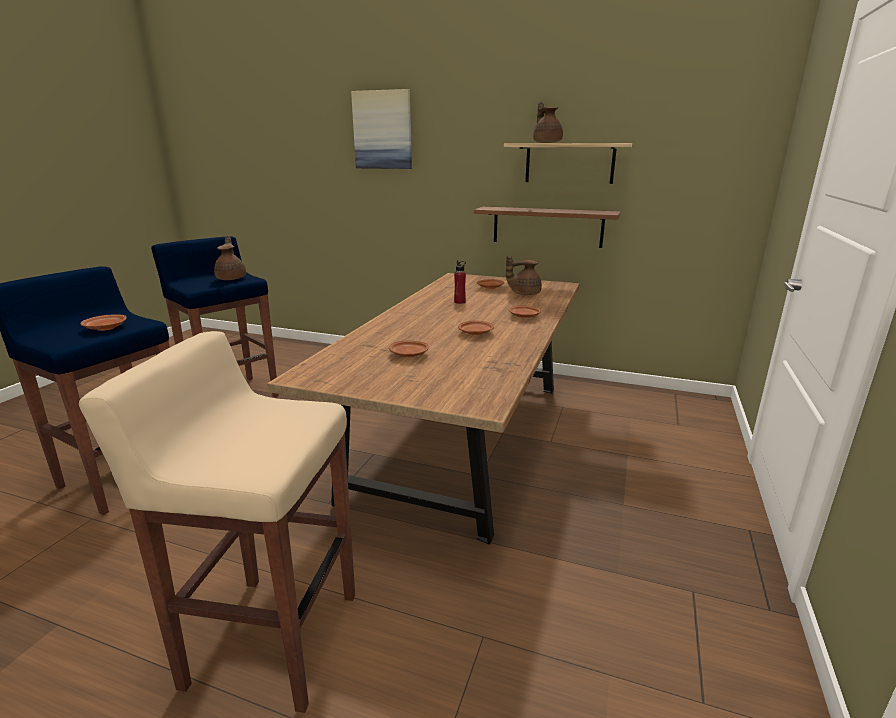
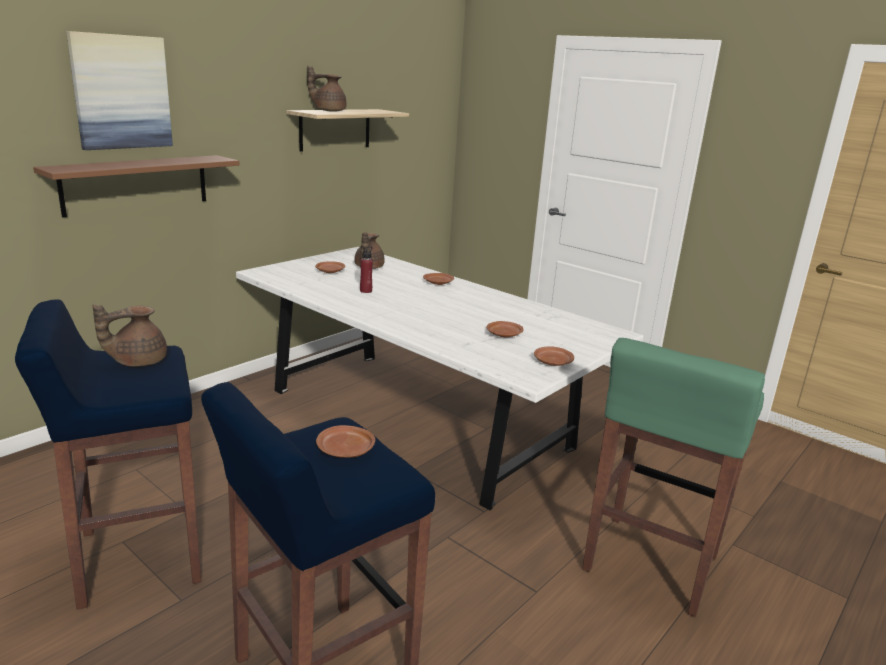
camera: 70 degrees left, 0 degrees up
(232, 278) = (137, 361): brown teapot -> brown teapot turned 45 degrees counterclockwise
(271, 638) = (649, 564): beige stool -> green stool
(463, 437) = (417, 418): brown dining table -> white dining table
(476, 333) = (467, 305): brown plate -> brown plate (552, 362)
(547, 227) = (321, 196): brown shelf -> brown shelf (136, 184)

